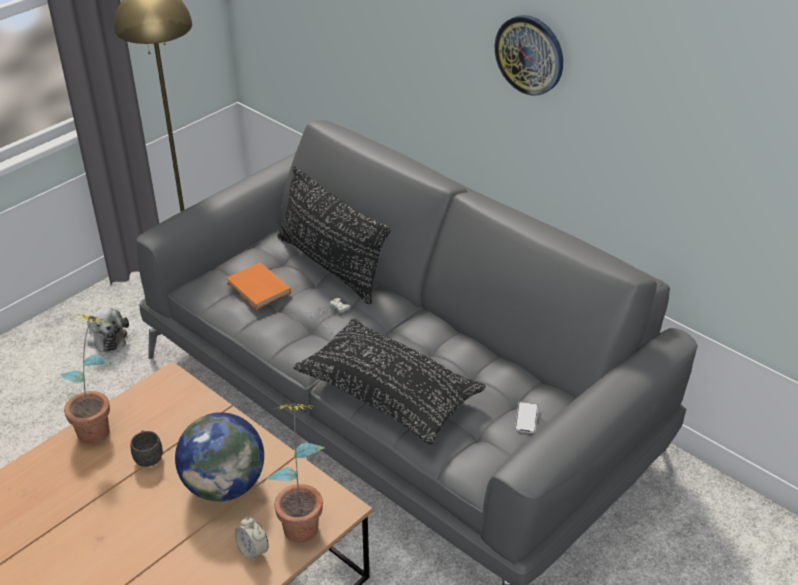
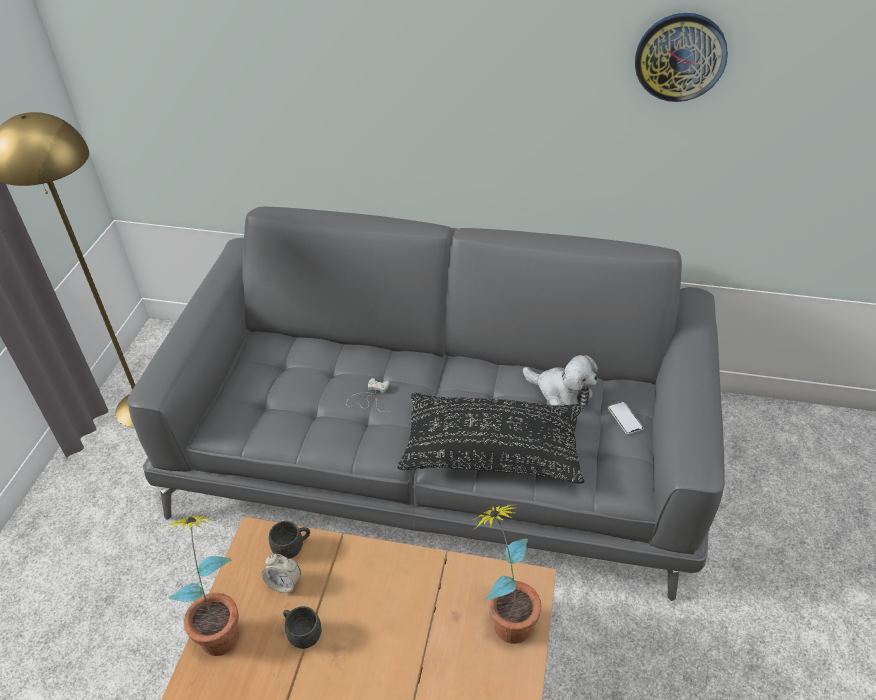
camera: 30 degrees left, 5 degrees up
(107, 336) = (102, 517): plush toy -> plush toy (561, 392)
(188, 397) = (292, 547): none -> grey mug
(224, 485) = (405, 621): globe -> none
(253, 551) = (489, 675): alarm clock -> alarm clock (284, 583)
(258, 289) = (285, 402): orange book -> none
(331, 265) = (335, 349): black pillow -> none
(530, 54) = (498, 73): wall clock -> wall clock (680, 57)

